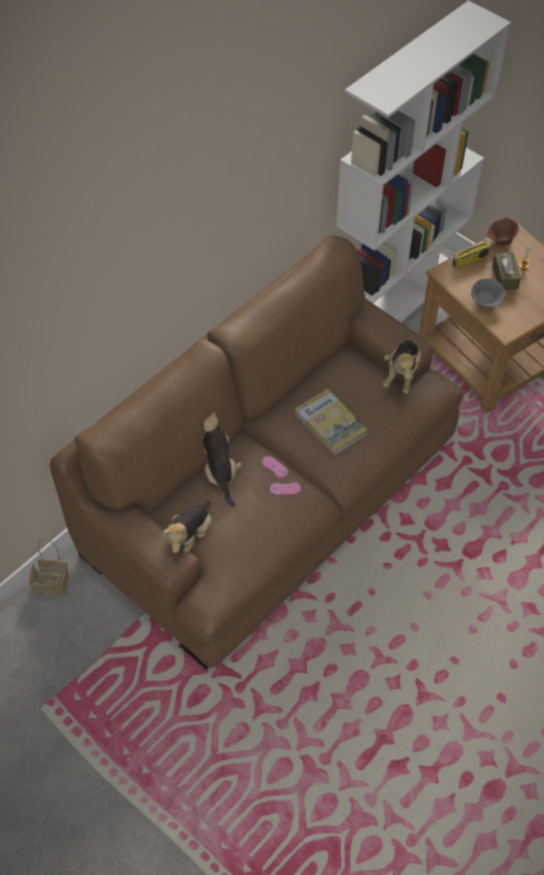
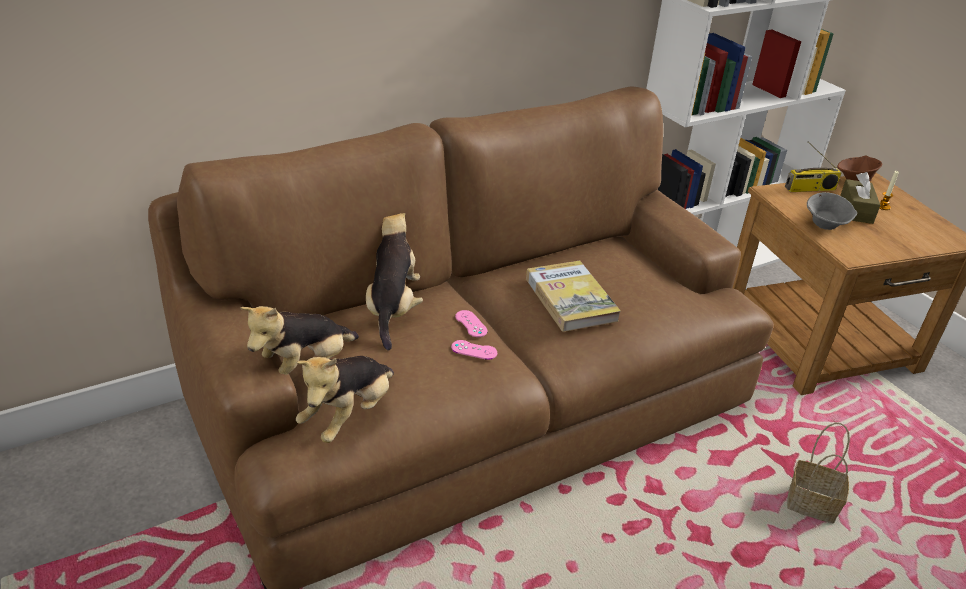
camera: 15 degrees right, 20 degrees down
(53, 583) = (137, 429): basket -> basket (813, 504)
(401, 374) = (689, 264): plush toy -> plush toy (349, 415)

